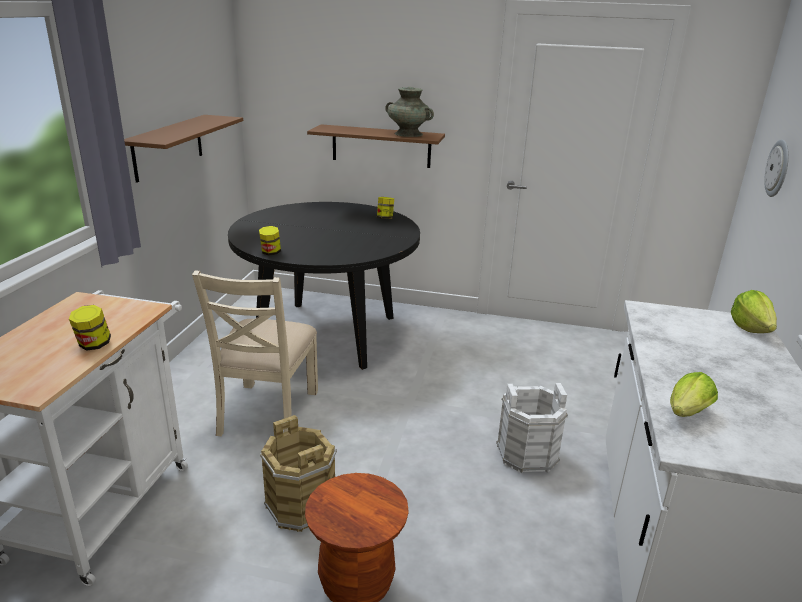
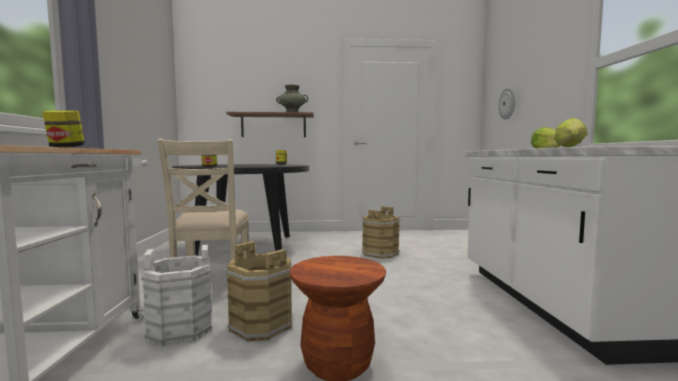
camera: 15 degrees left, 20 degrees down
(168, 147) = (128, 101): brown shelf -> none
(503, 385) = (380, 253): none -> brown bucket
(527, 454) = (420, 277): white bucket -> white bucket (181, 329)

